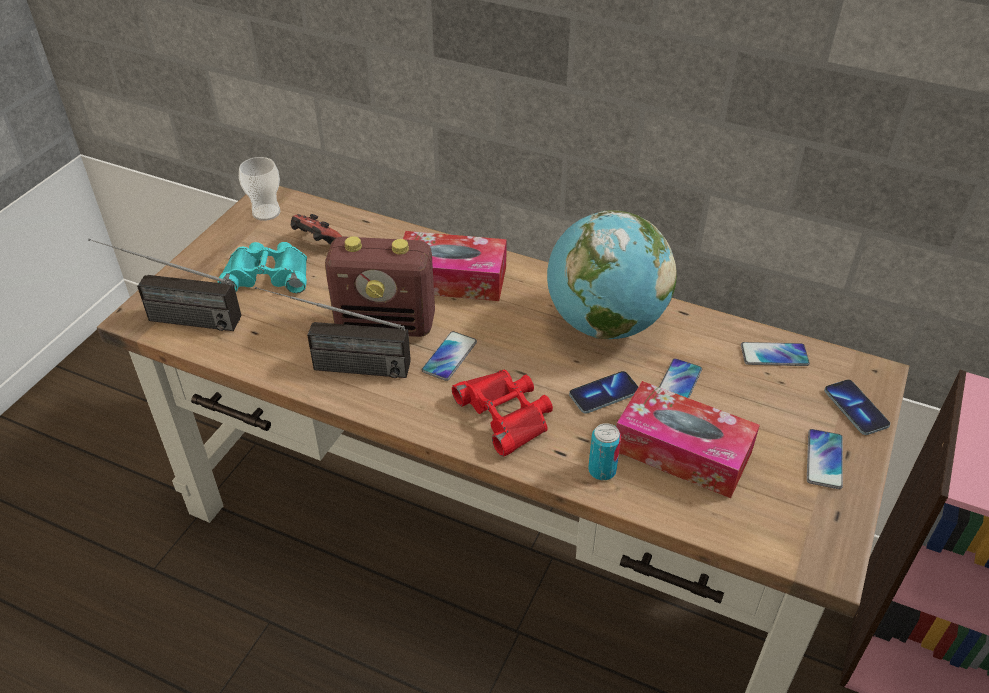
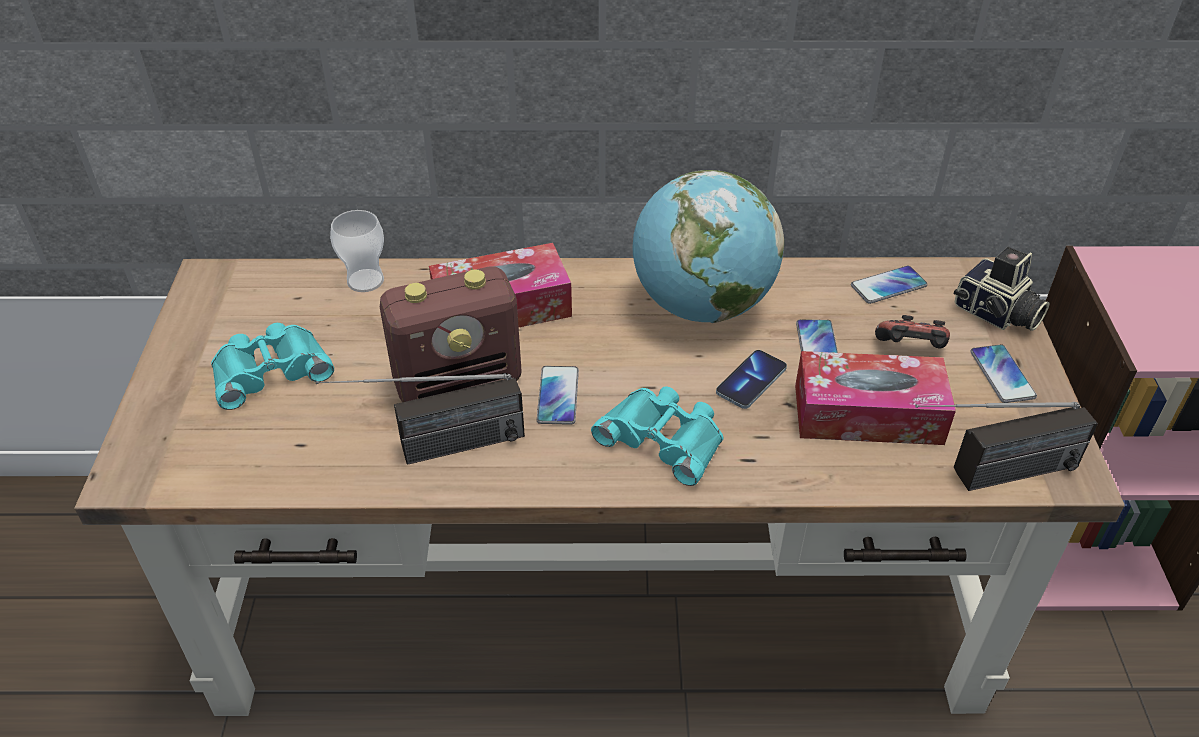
camera: 25 degrees left, 0 degrees up
(171, 317) = (174, 462): radio -> radio (987, 477)
(266, 212) = (217, 296): cup -> cup (365, 281)
(317, 243) = (309, 314): game controller -> game controller (910, 351)
(506, 414) = (664, 438): red binoculars -> turquoise binoculars
(602, 470) = (803, 463): can -> none
(855, 408) = (996, 314): phone -> camera

